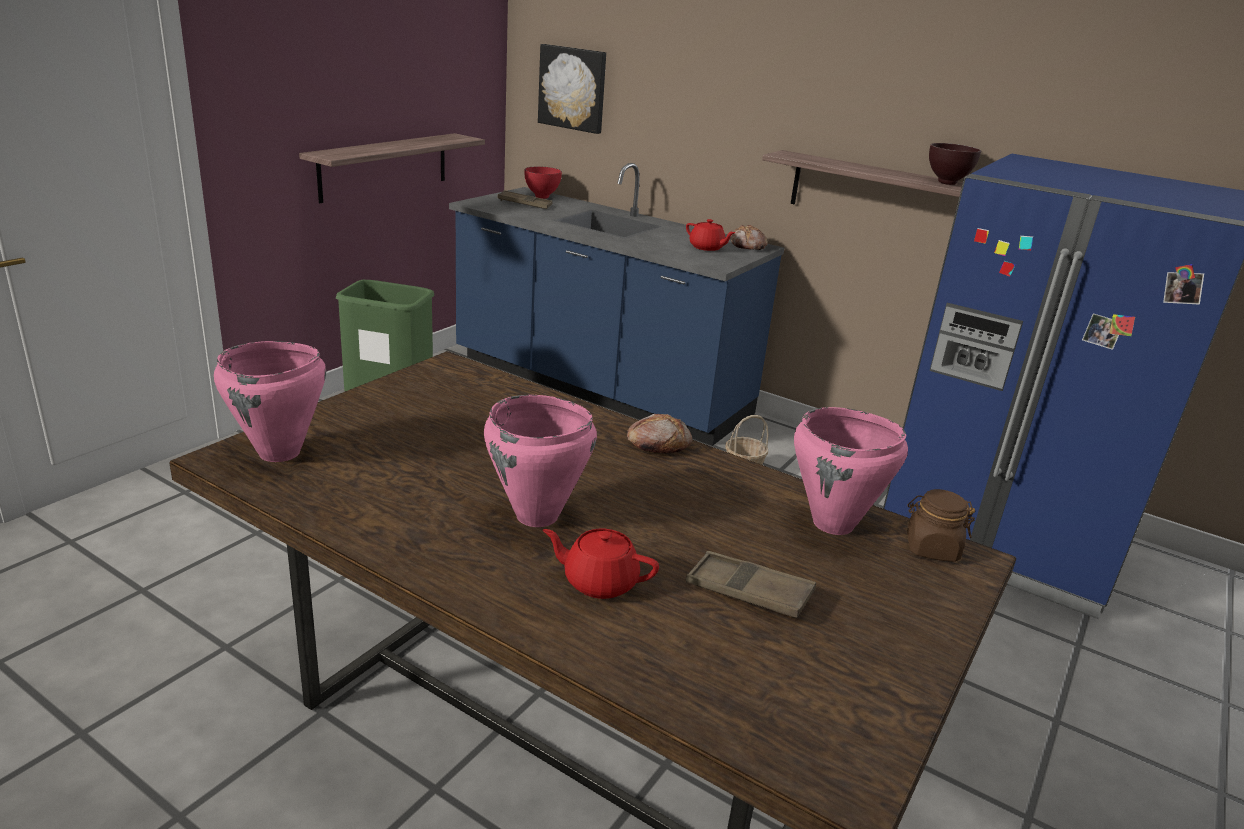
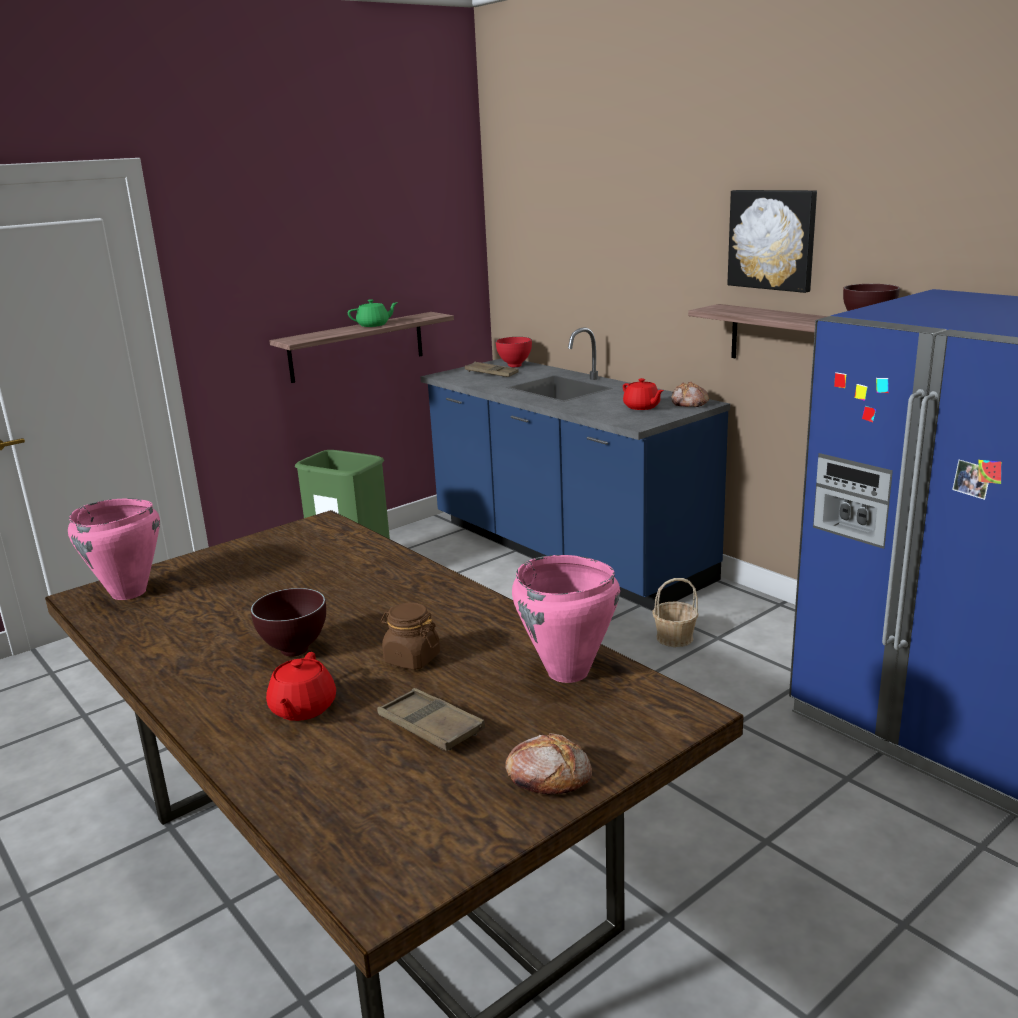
camera: 20 degrees right, 5 degrees down
(407, 144) = (374, 325): none -> green teapot
(537, 516) = (294, 652): pink cooking pot -> brown bowl
(573, 88) = (538, 260): picture -> picture (773, 239)
(599, 581) = (302, 709): red teapot -> red teapot turned 120 degrees counterclockwise
(657, 444) = (455, 593): bread -> bread (548, 775)
(931, 548) = (652, 701): brown jar -> brown jar (411, 659)

